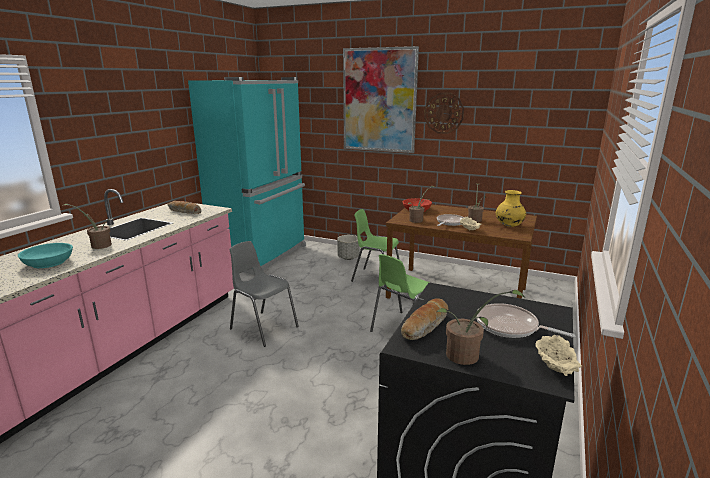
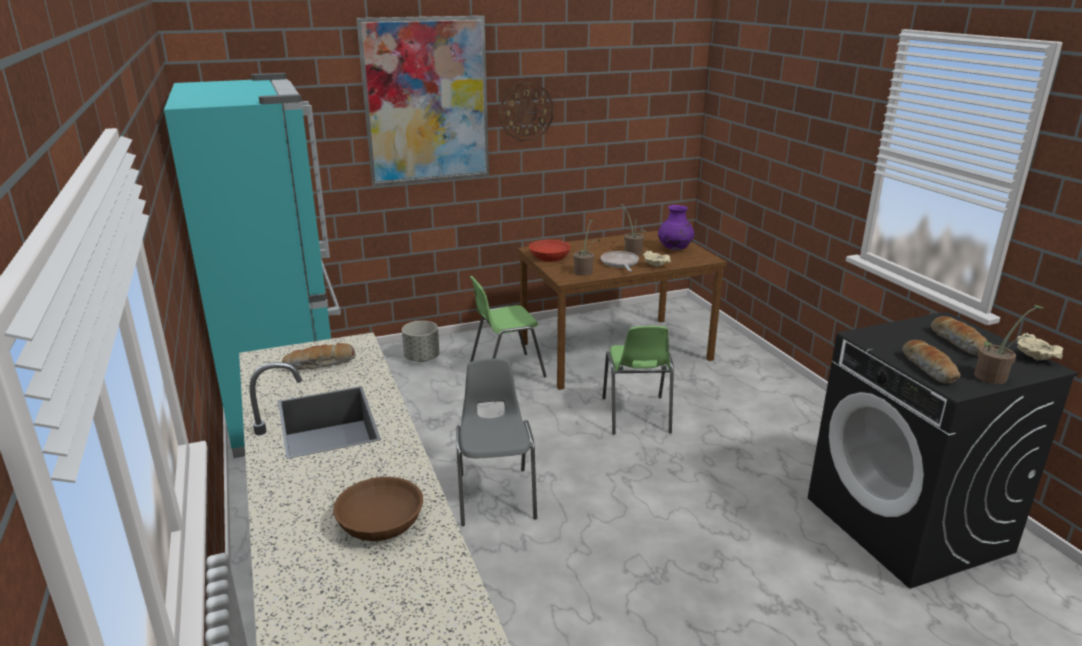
camera: 45 degrees left, 5 degrees up
(48, 262) = (381, 522): turquoise bowl -> brown bowl
(98, 245) = (367, 465): potted plant -> none
(263, 328) = (496, 495): grey chair -> grey chair turned 90 degrees clockwise
(509, 225) = (674, 249): yellow vase -> purple vase
(510, 327) = (959, 343): frying pan -> bread

